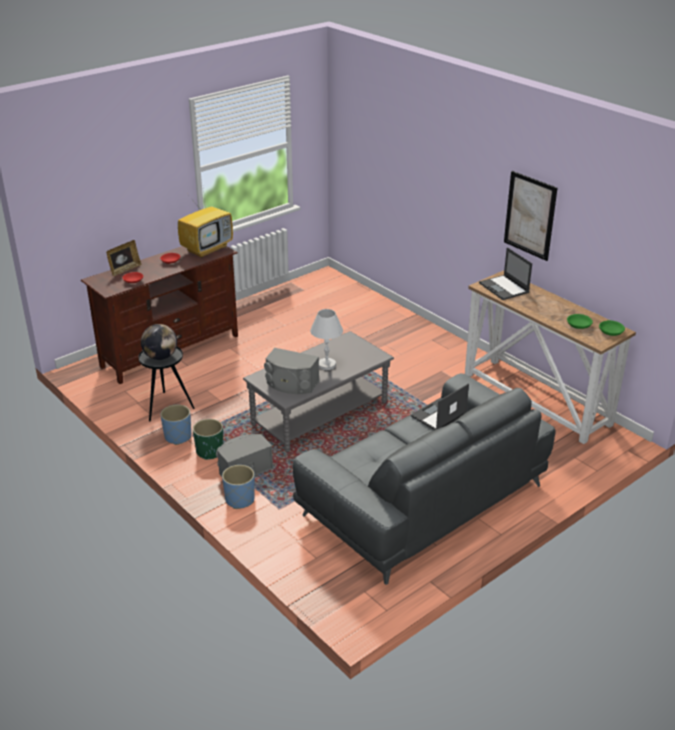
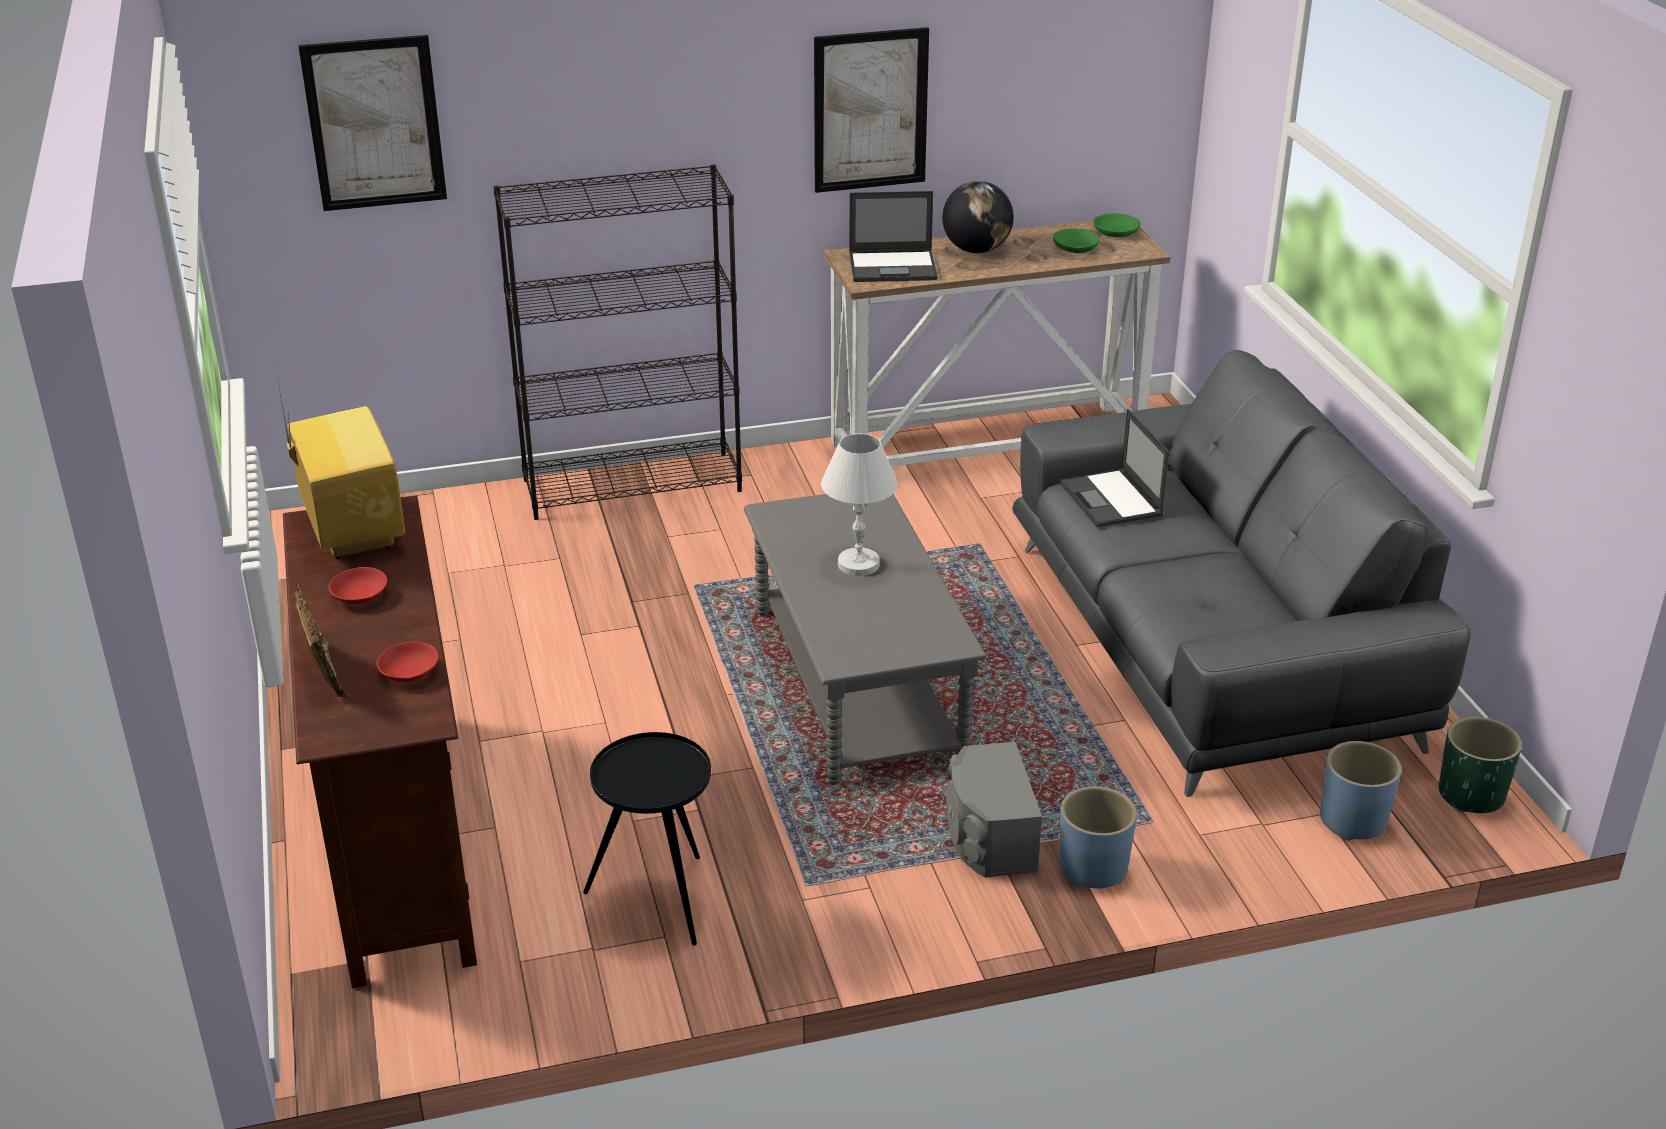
camera: 65 degrees left, 0 degrees up
(160, 357) = (652, 773): globe -> globe (976, 250)
(177, 437) = (796, 910): blue planter -> blue planter (1352, 821)
(209, 451) = (890, 873): green planter -> green planter (1470, 796)
(291, 384) = (900, 624): grey speaker -> none
(372, 138) = (374, 123): none -> picture
(414, 326) = (633, 485): none -> black bookcase

